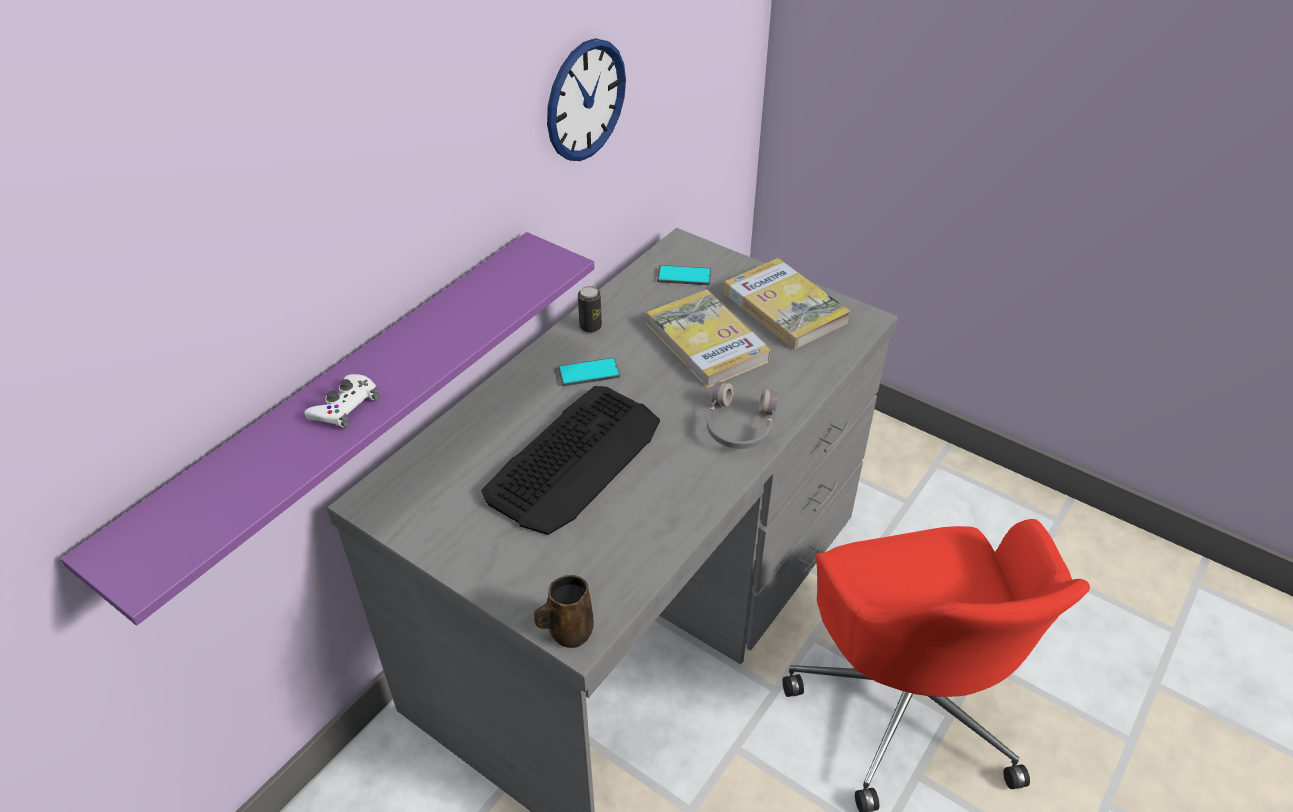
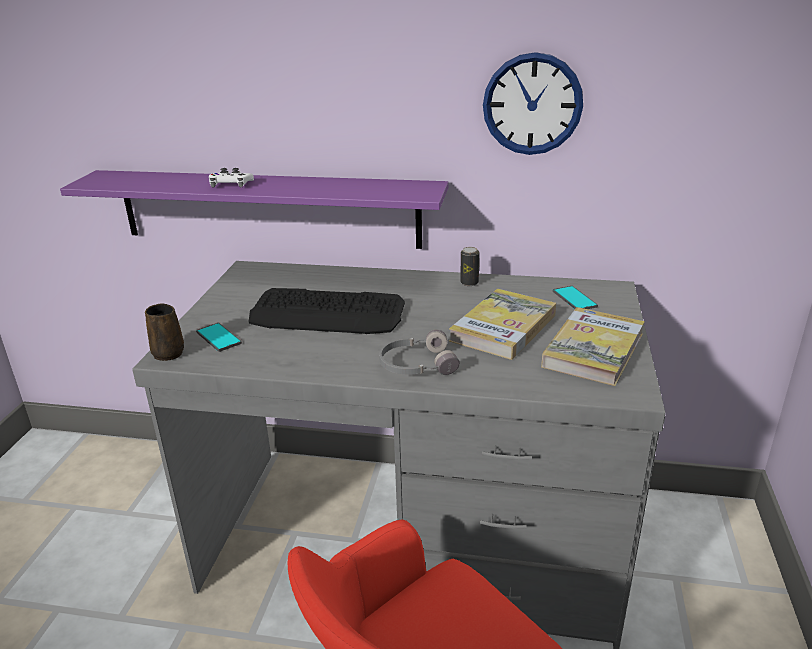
camera: 65 degrees right, 15 degrees down
(588, 373) = (419, 295): phone -> phone (218, 338)

